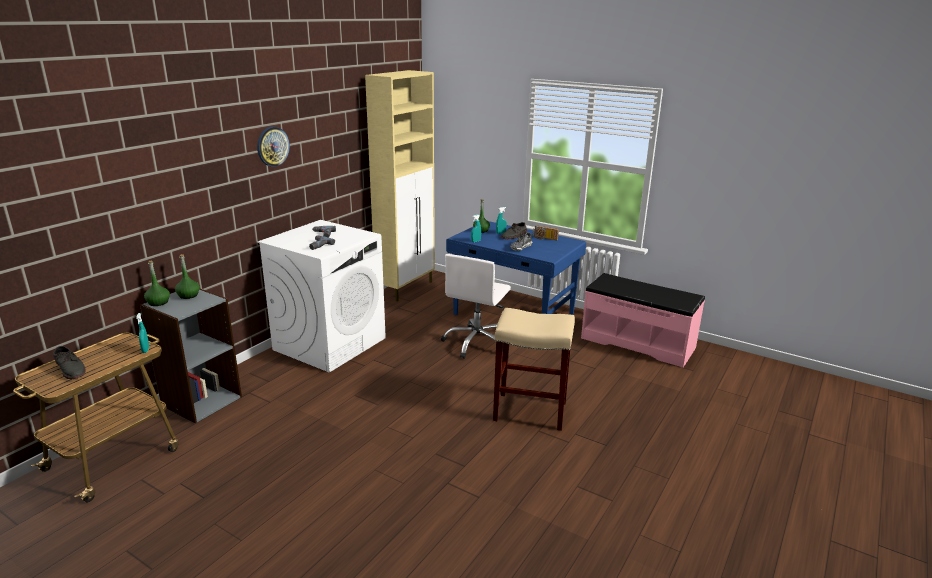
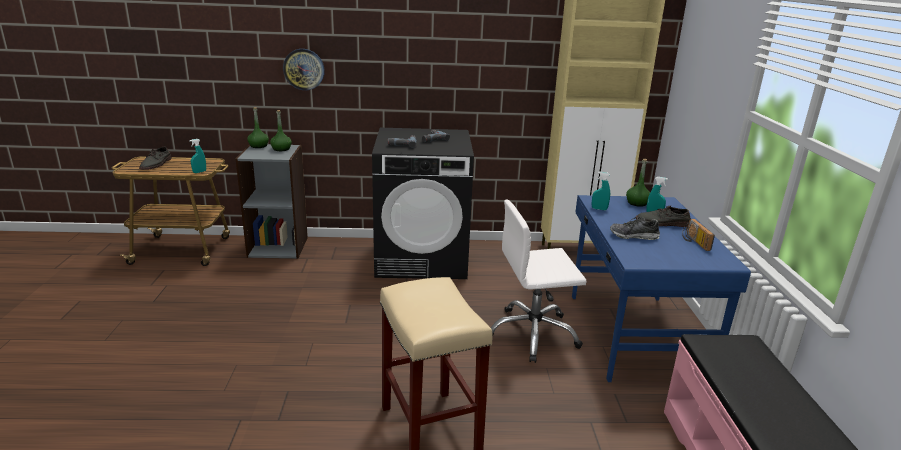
camera: 55 degrees right, 0 degrees up
(272, 146) = (415, 35): wall clock -> wall clock (304, 69)
(330, 343) = (422, 258): white washing machine -> black washing machine

